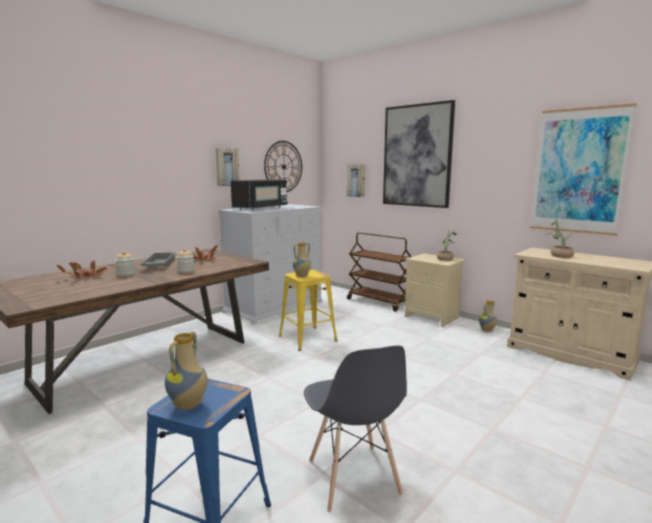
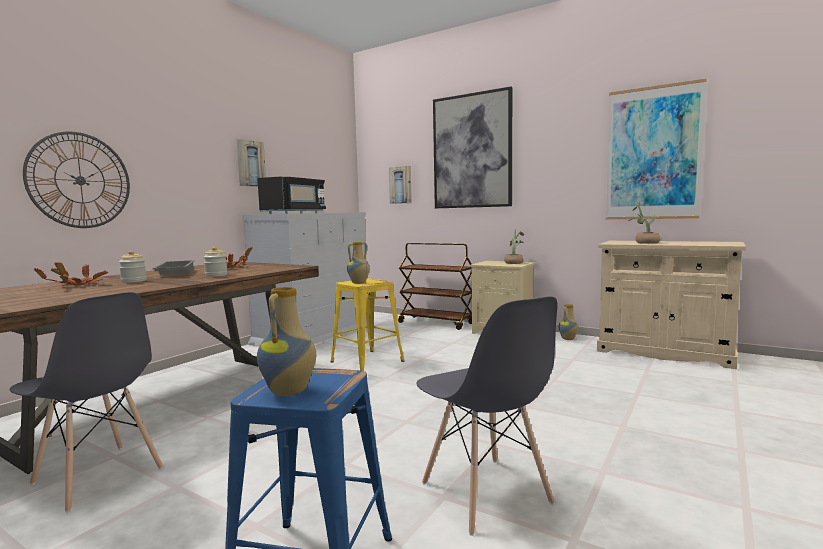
camera: 10 degrees left, 5 degrees down
(91, 422) = (98, 476): none -> grey chair
(283, 166) = (315, 169): wall clock -> wall clock (80, 180)

